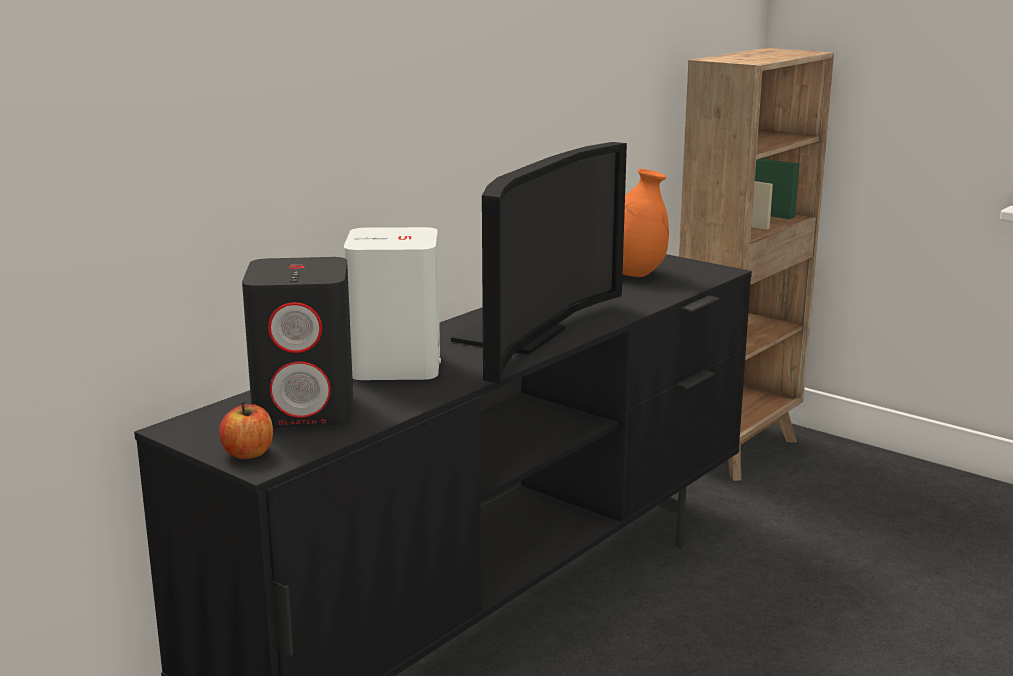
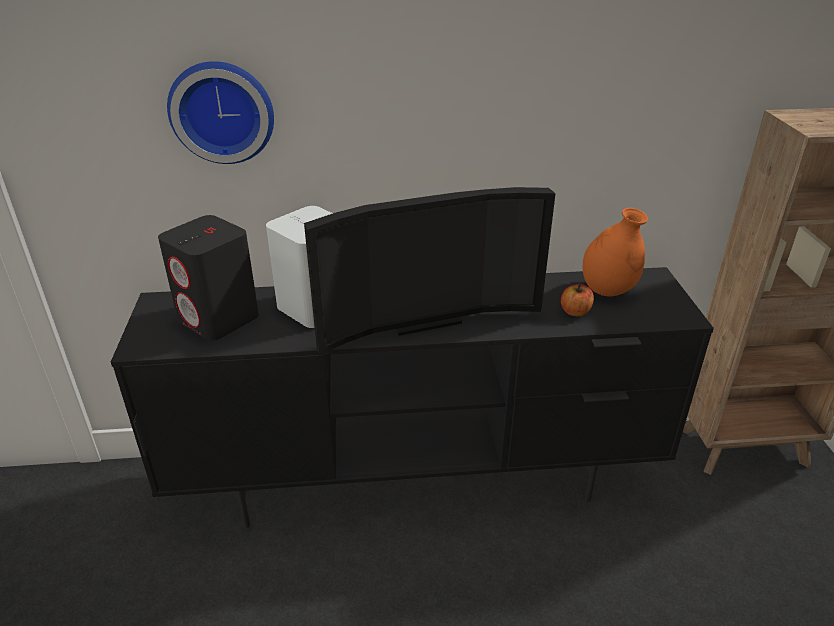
camera: 45 degrees right, 15 degrees up
(245, 108) = (222, 111): none -> wall clock
(248, 453) = (145, 337): apple -> apple (575, 312)

